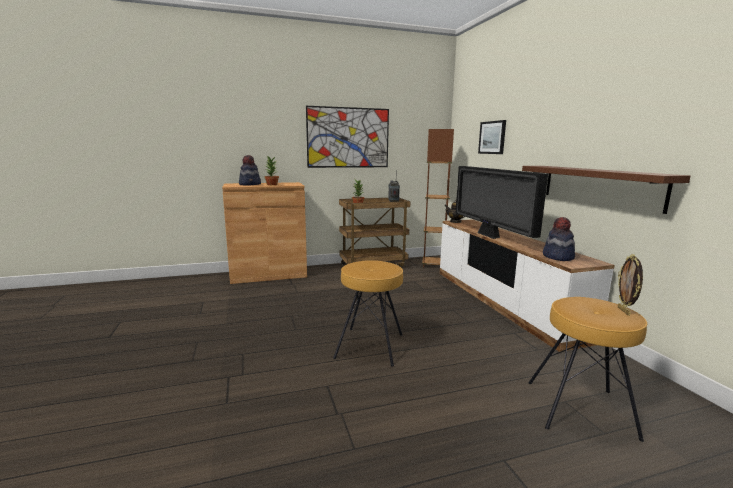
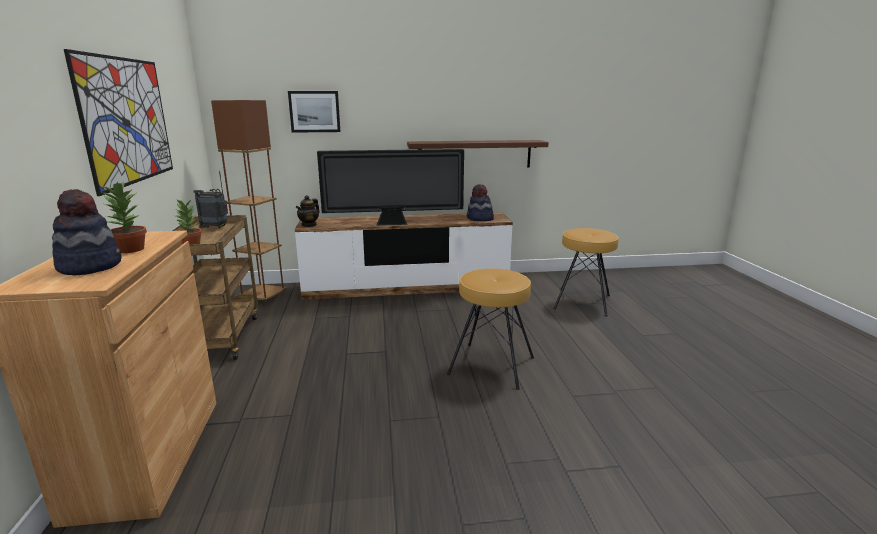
camera: 80 degrees left, 5 degrees up
(624, 311) = (592, 229): picture frame -> none

